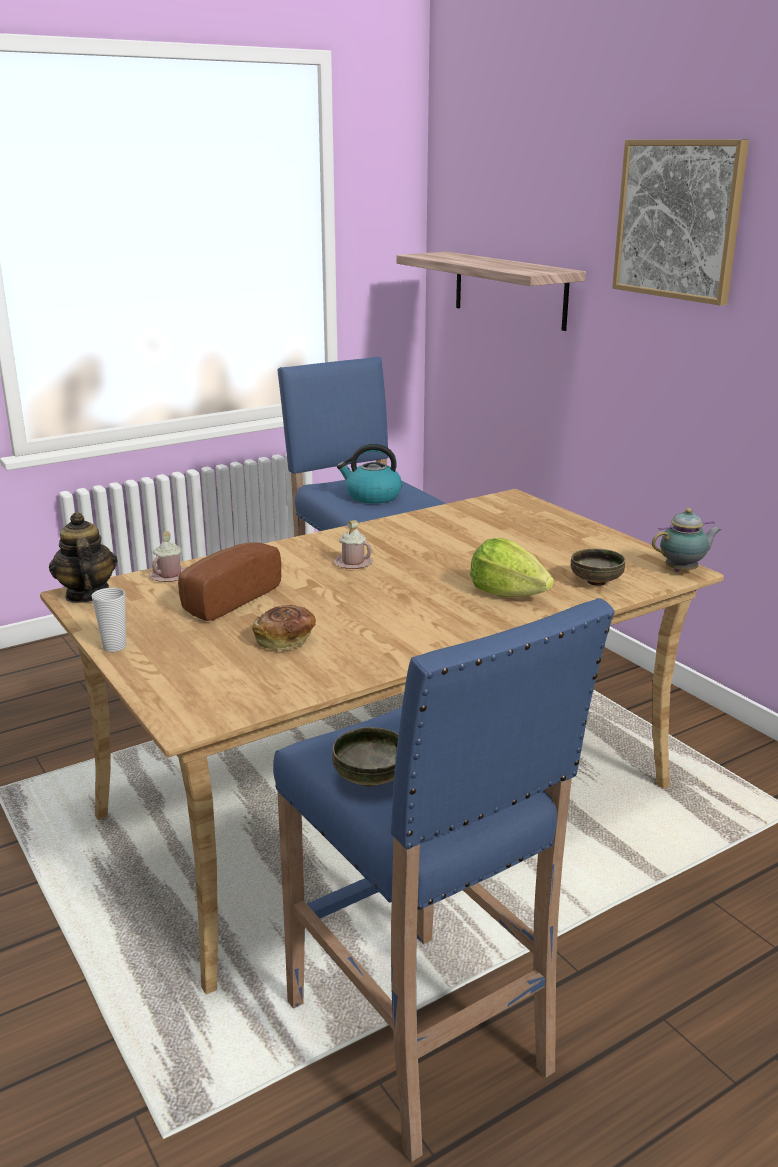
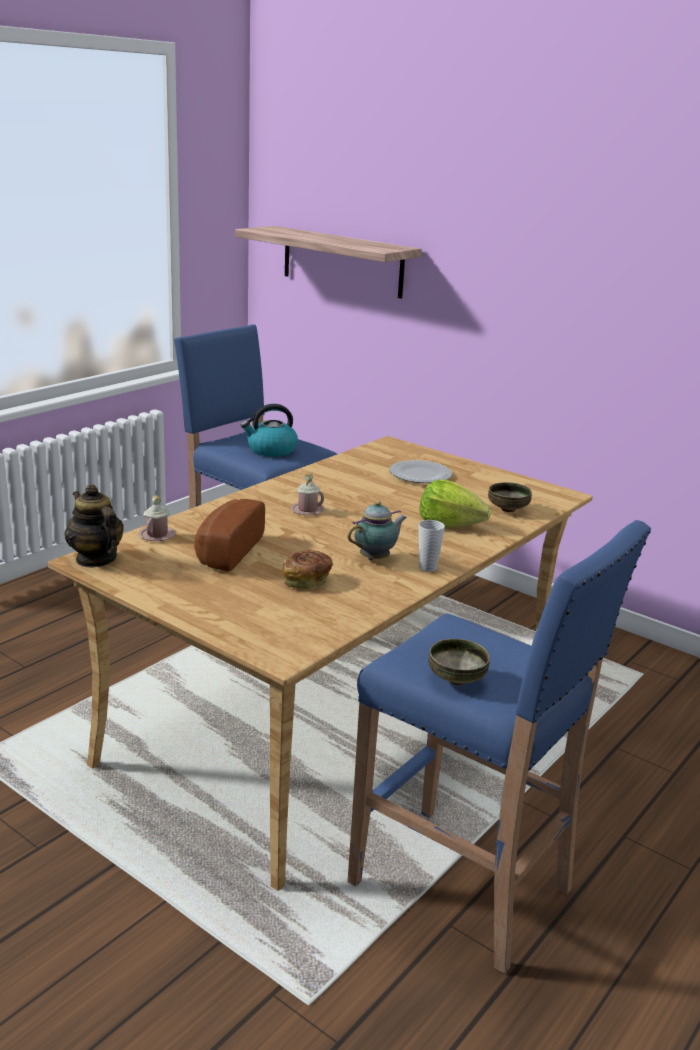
camera: 20 degrees left, 0 degrees up
(114, 647) = (164, 602): cup -> cup (427, 568)
(519, 534) = (421, 475): none -> plate
(678, 220) = (510, 210): picture -> none
(683, 570) = (563, 494): teapot -> teapot (376, 558)

